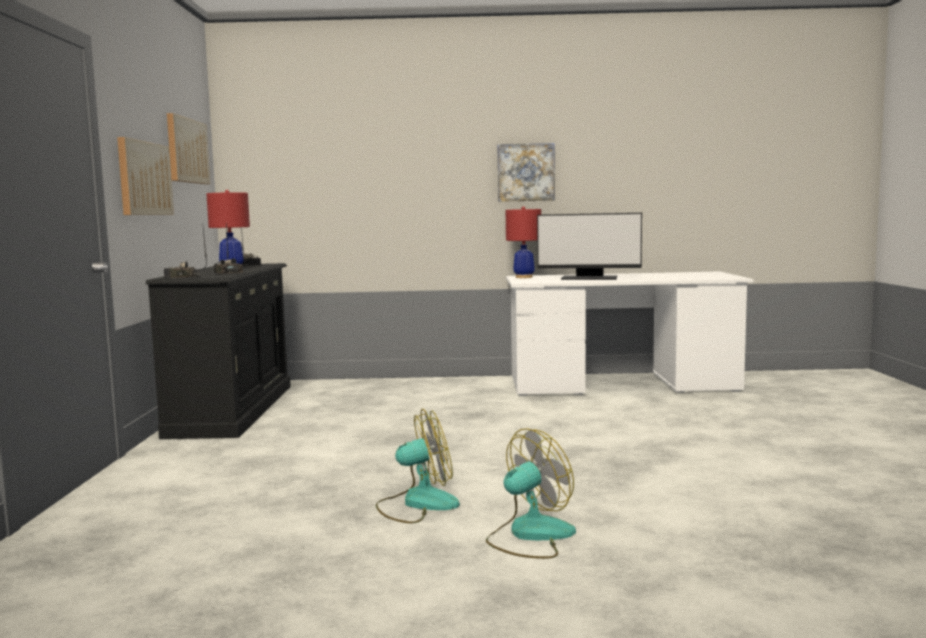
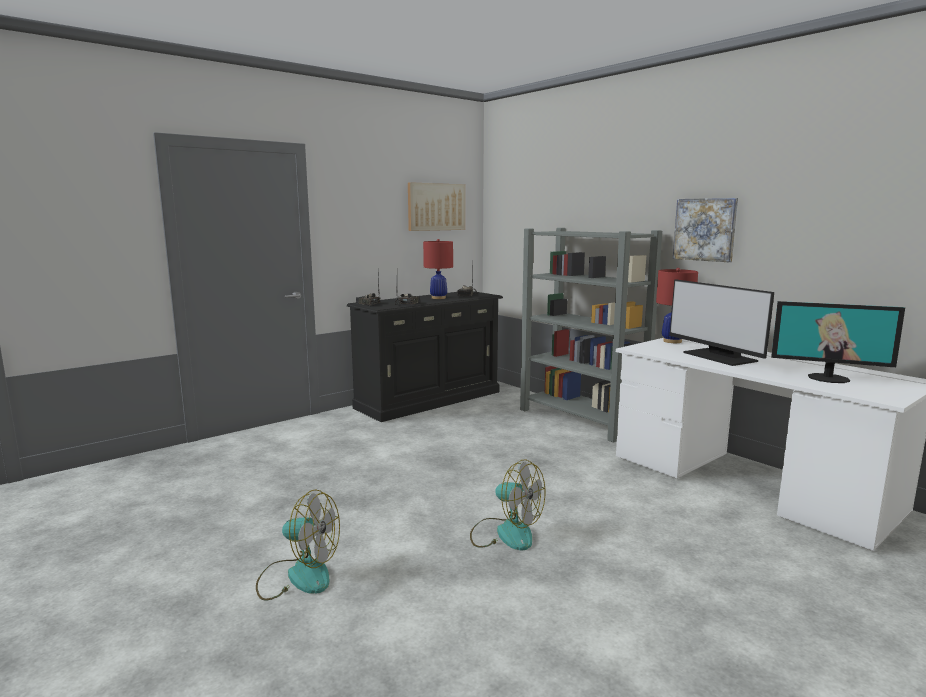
camera: 50 degrees right, 5 degrees up
(144, 179) = (368, 233): picture -> none
(417, 504) = (321, 515): fan -> fan (505, 533)
(423, 384) = (581, 419): none -> grey bookcase
(678, 276) = (828, 378): none -> monitor

